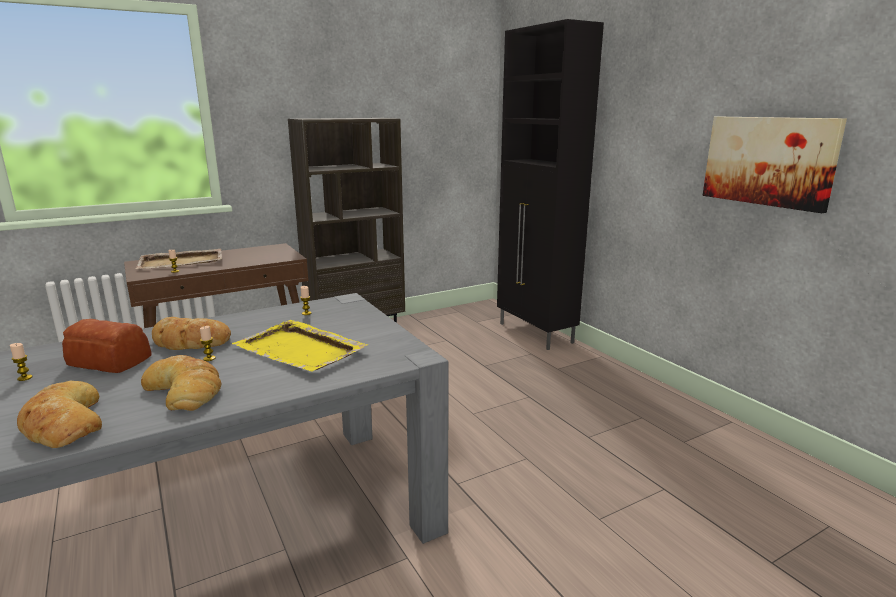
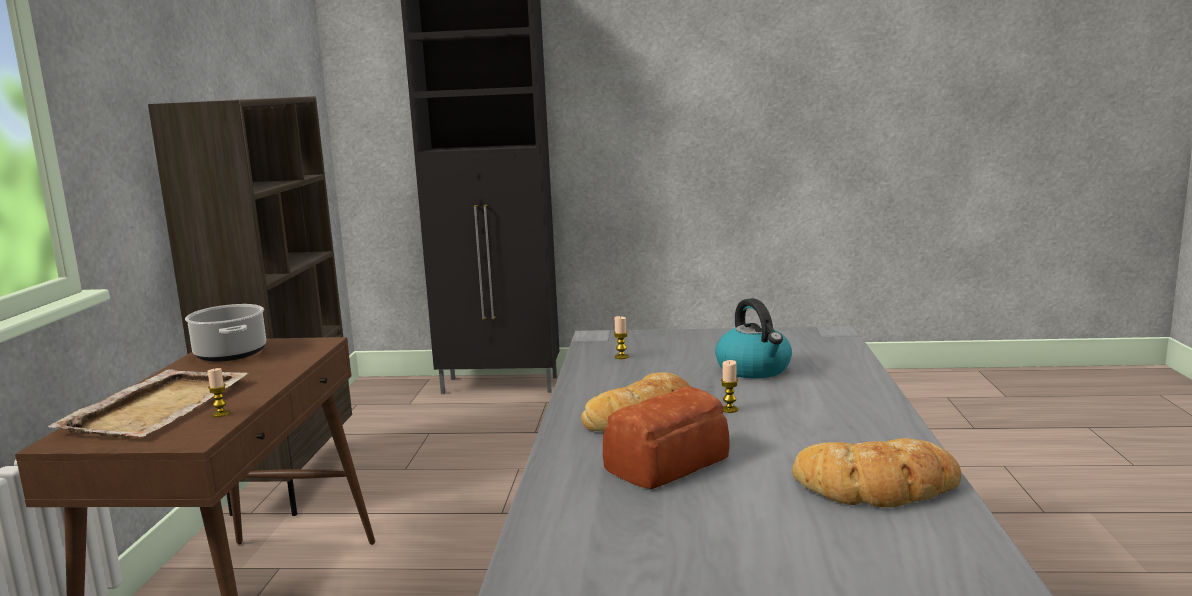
camera: 55 degrees left, 5 degrees down
(25, 378) = (671, 519): candle -> none
(185, 390) = (825, 424): bread -> none
(264, 250) = (230, 353): none -> cooking pot
(300, 350) = (754, 369): yellow tray -> kettle
(768, 161) = (773, 111): picture -> none

